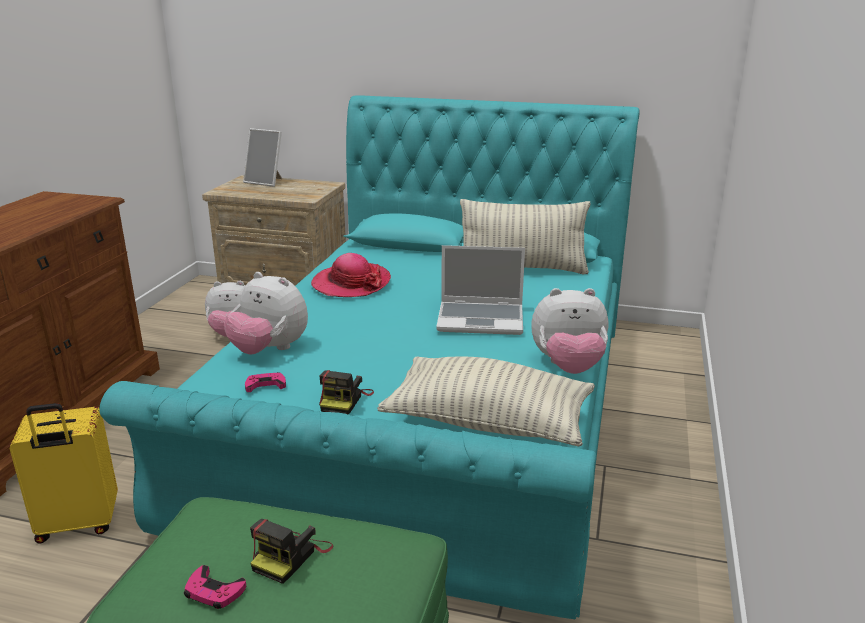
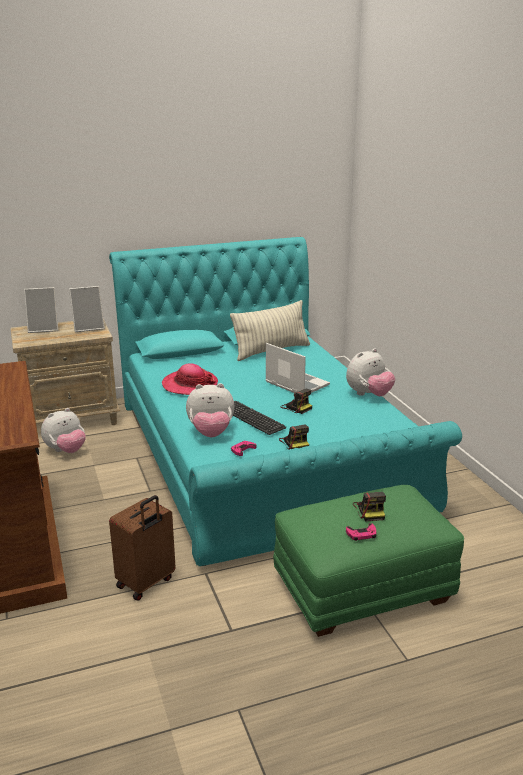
camera: 35 degrees left, 0 degrees up
(78, 525) = (146, 583): yellow suitcase -> brown suitcase
(309, 189) = (89, 327): none -> picture frame
(345, 347) = (252, 418): none -> keyboard
(431, 351) = (296, 407): none -> camera
(481, 319) = (295, 384): laptop -> laptop turned 105 degrees counterclockwise
(488, 422) = (372, 430): pillow -> none

